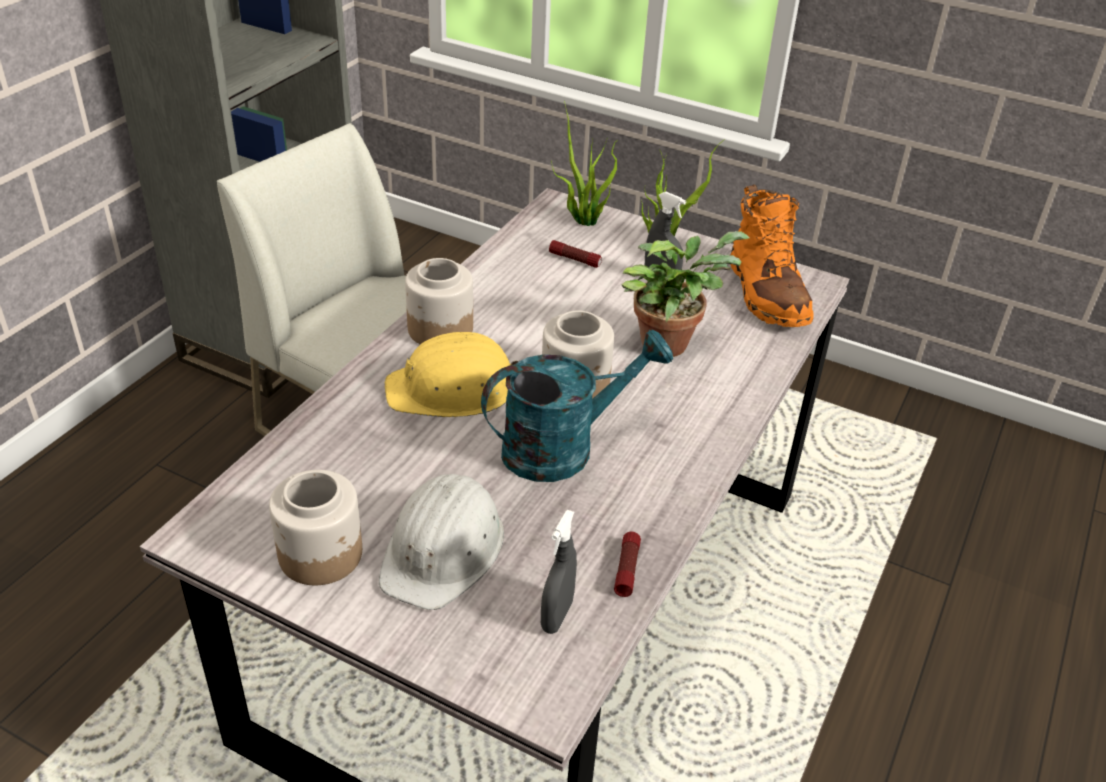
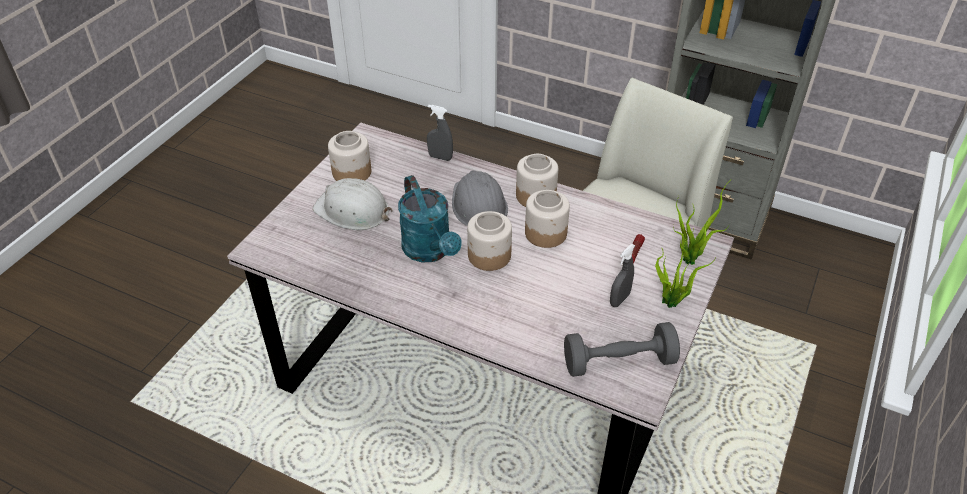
camera: 90 degrees right, 5 degrees up
(453, 389) = (478, 205): yellow hard hat -> grey hard hat
(528, 327) = (546, 233): none -> jar
(557, 616) = (306, 251): grey spray bottle -> grey spray bottle (440, 157)
(626, 569) = (334, 277): flashlight -> none
(668, 341) = (543, 301): potted plant -> none
(766, 293) = (618, 362): orange boot -> grey dumbbell

